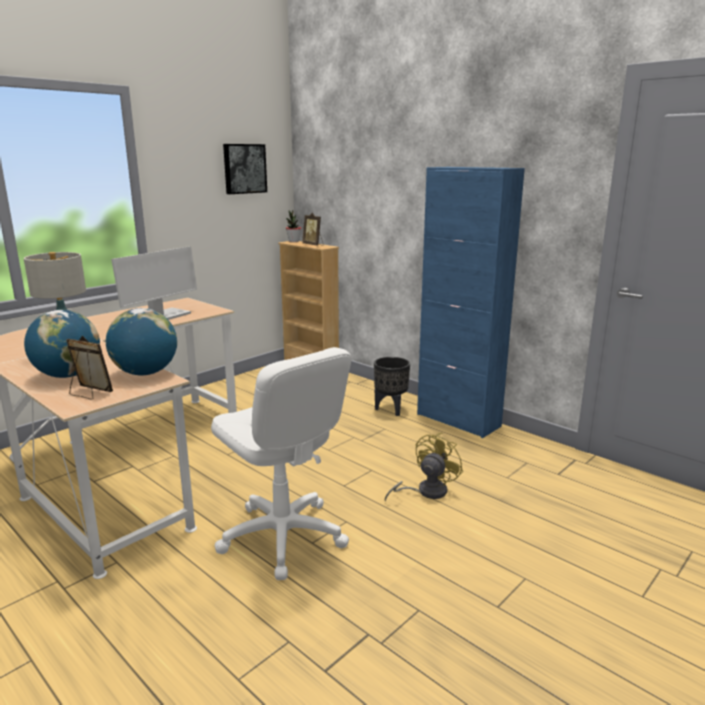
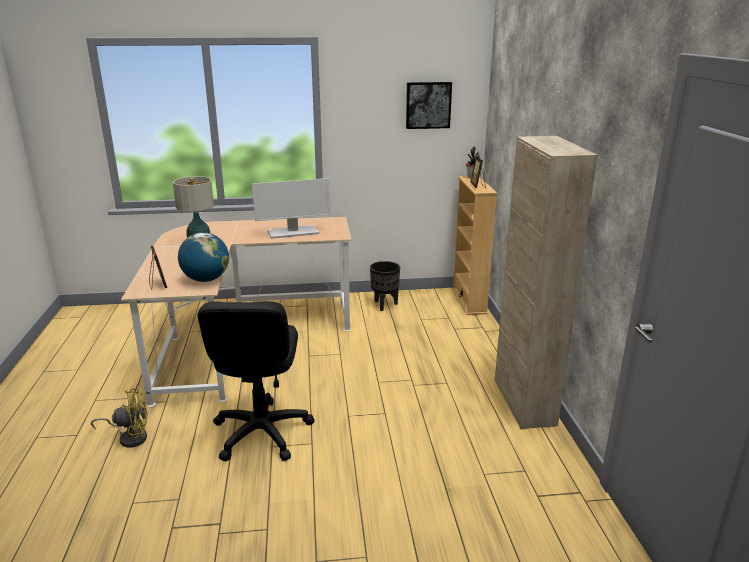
camera: 40 degrees right, 5 degrees up
(68, 375) = (171, 267): globe -> none
(282, 537) = (261, 432): white office chair -> black office chair
(391, 409) = (478, 367): black planter -> black planter (385, 305)
(425, 492) = (398, 451): yellow fan -> yellow fan (130, 437)
(458, 420) = (524, 402): blue cabinet -> beige cabinet

